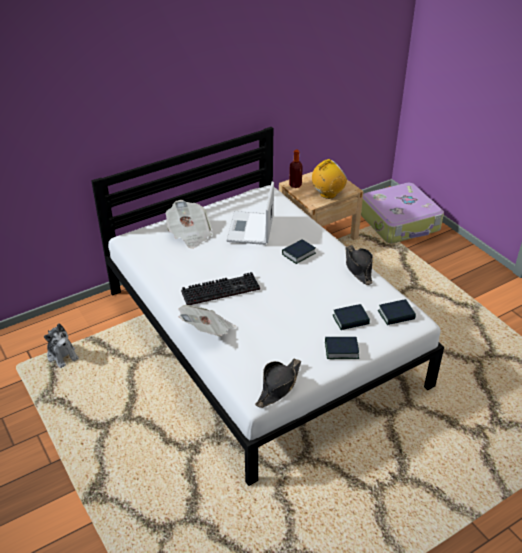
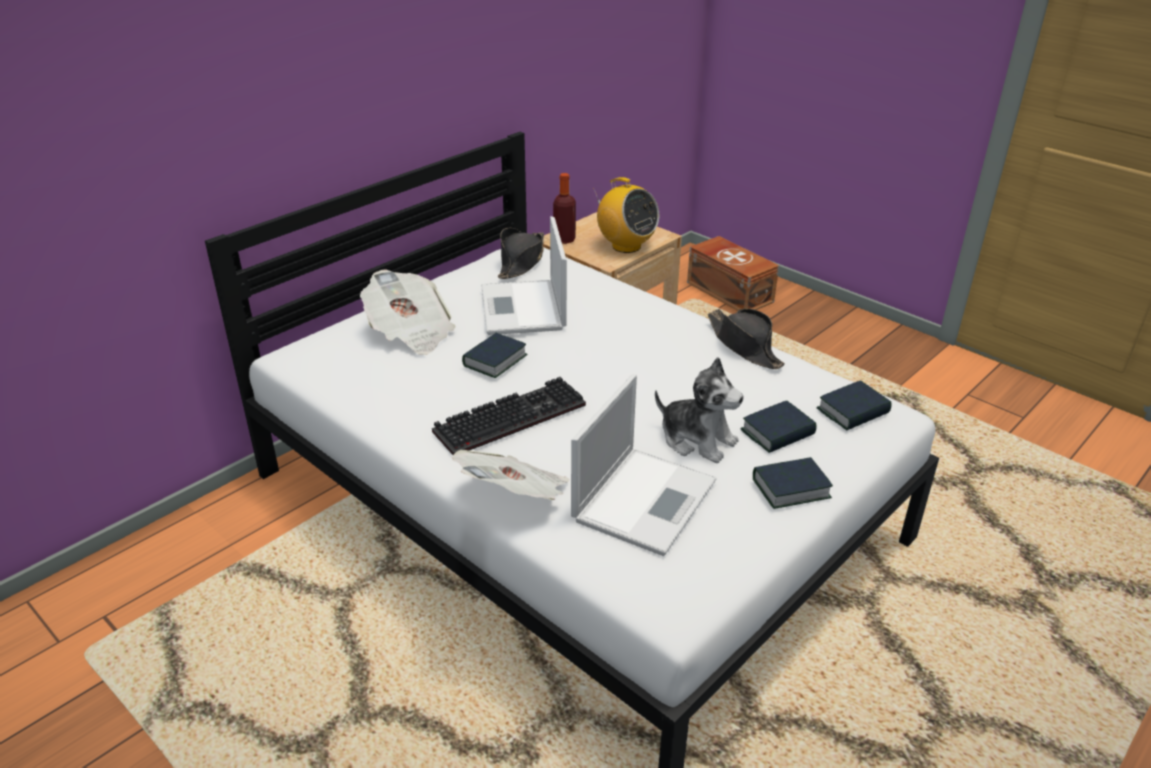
camera: 15 degrees left, 5 degrees down
(62, 355) = (185, 611): plush toy -> plush toy (697, 440)
(268, 342) = (645, 498): none -> laptop
(278, 386) = (705, 580): black hat -> black hat (521, 261)
(298, 254) = (628, 337): book -> book (495, 360)
(328, 194) = (626, 246): radio -> radio turned 90 degrees clockwise
(400, 222) = (729, 291): suitcase -> brown storage box

